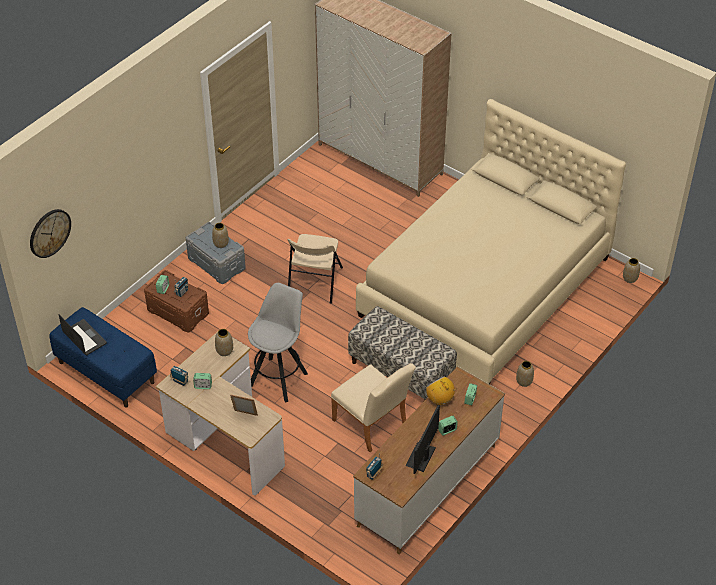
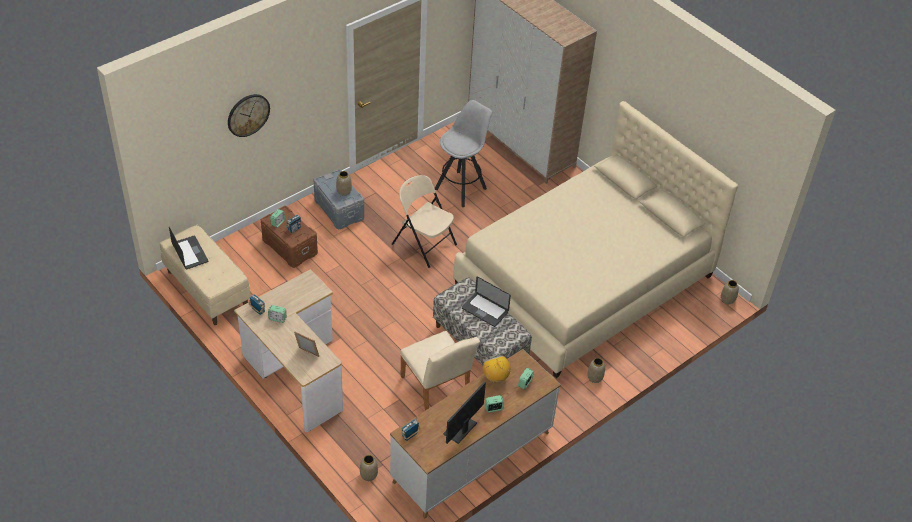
camera: 10 degrees right, 0 degrees up
(49, 233) = (169, 148): wall clock -> wall clock (248, 115)
(106, 372) = (207, 289): blue bench -> beige bench
(225, 351) = (308, 290): vase -> vase (369, 475)
(279, 378) = (363, 327): grey stool -> grey stool (462, 188)
(315, 282) = (424, 244): beige chair -> beige chair turned 105 degrees clockwise
(403, 336) = (485, 310): none -> laptop

